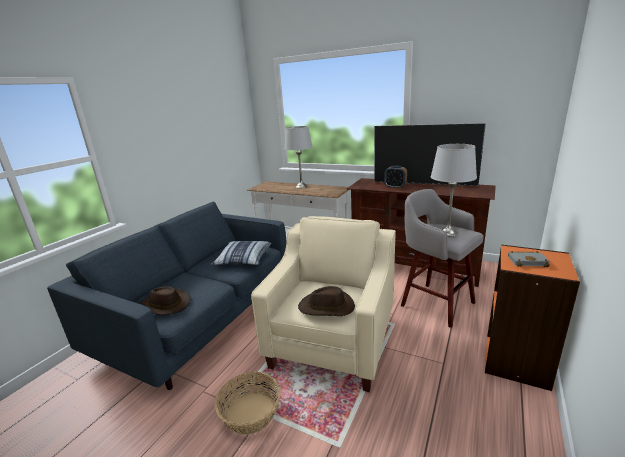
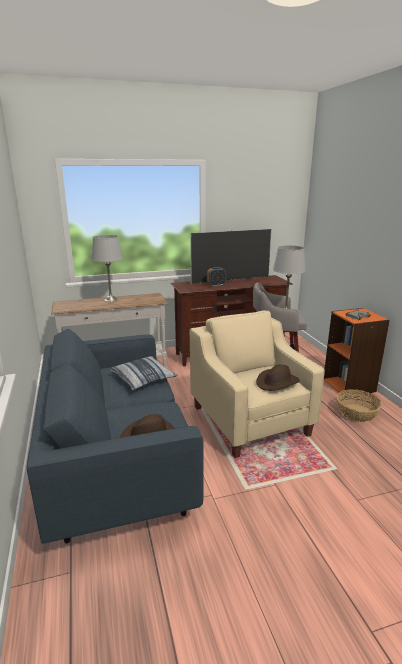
camera: 45 degrees left, 0 degrees up
(250, 413) = (266, 487): basket -> basket (356, 413)

